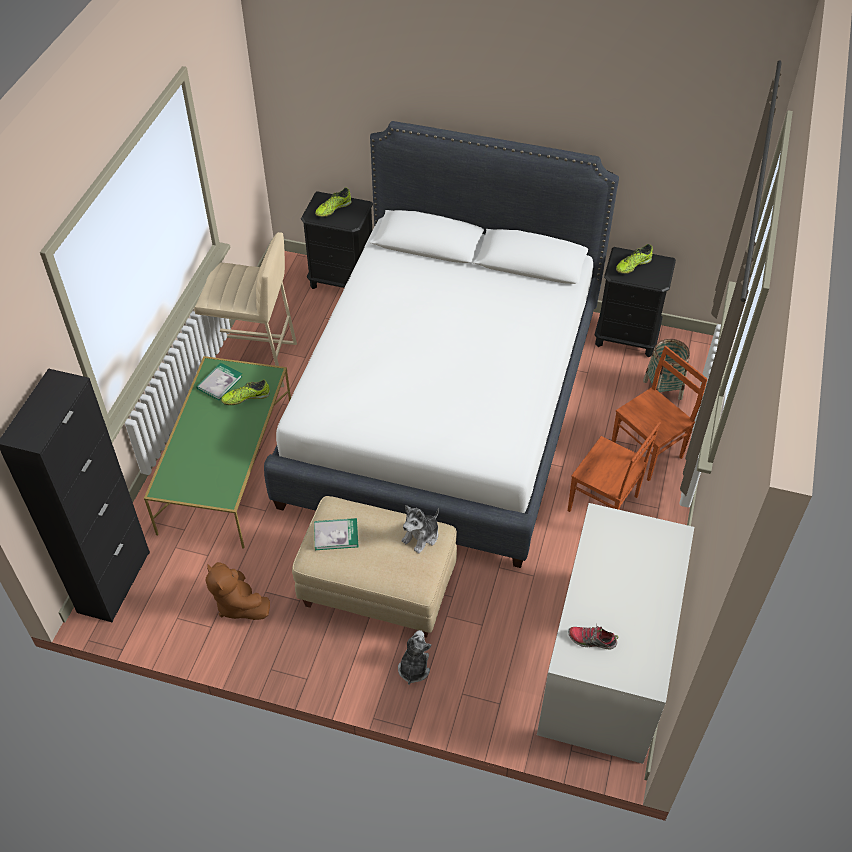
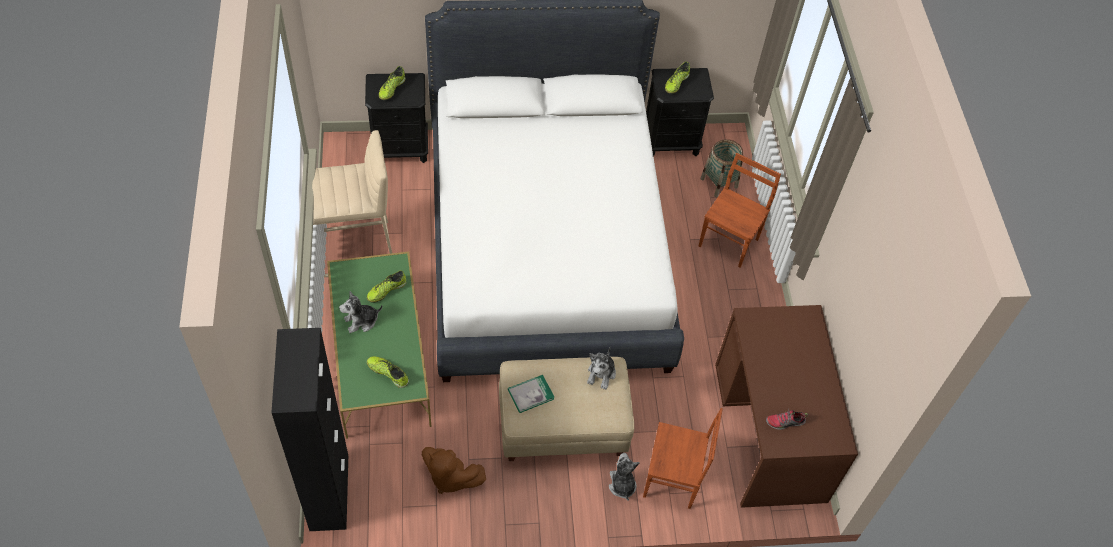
camera: 25 degrees left, 5 degrees up
(207, 420) = (361, 321): none -> plush toy
(208, 476) = (388, 373): none -> shoe
(219, 382) = (355, 282): book -> none
(603, 505) = (713, 298): brown chair -> brown chair (672, 480)
(607, 663) = (769, 431): white desk -> brown desk

